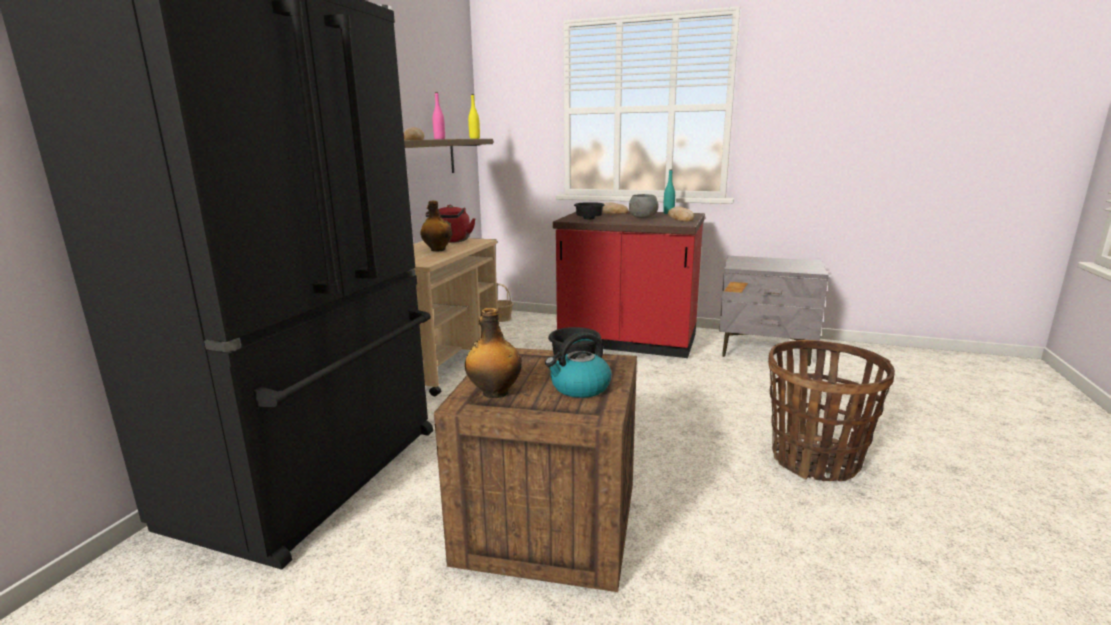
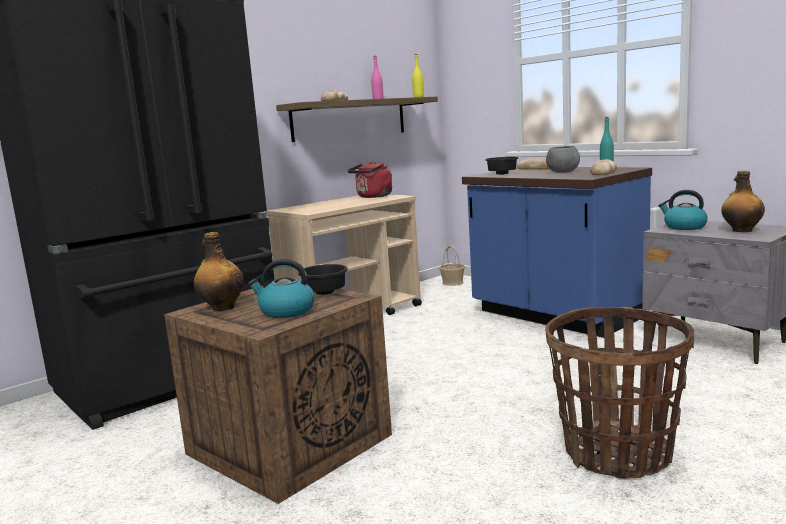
camera: 30 degrees right, 5 degrees down
(437, 250) = (345, 203): bottle -> bottle (741, 230)
(628, 342) = (555, 315): red counter -> blue counter
(746, 263) = (684, 227): none -> kettle

